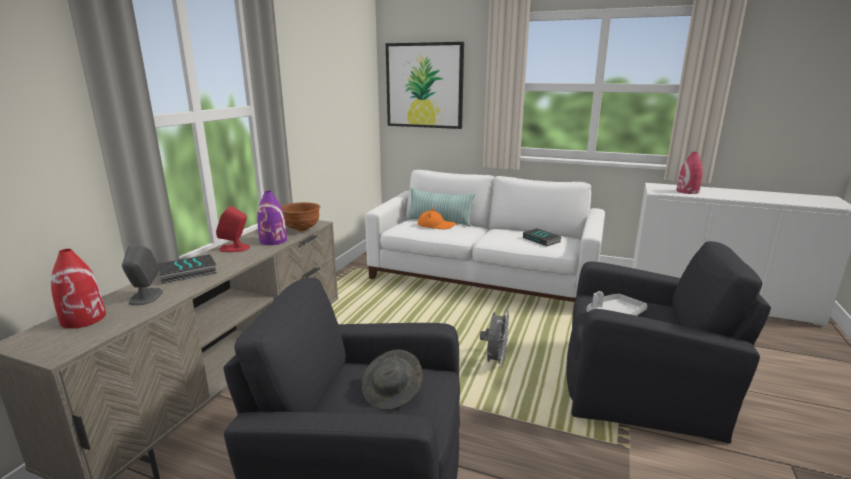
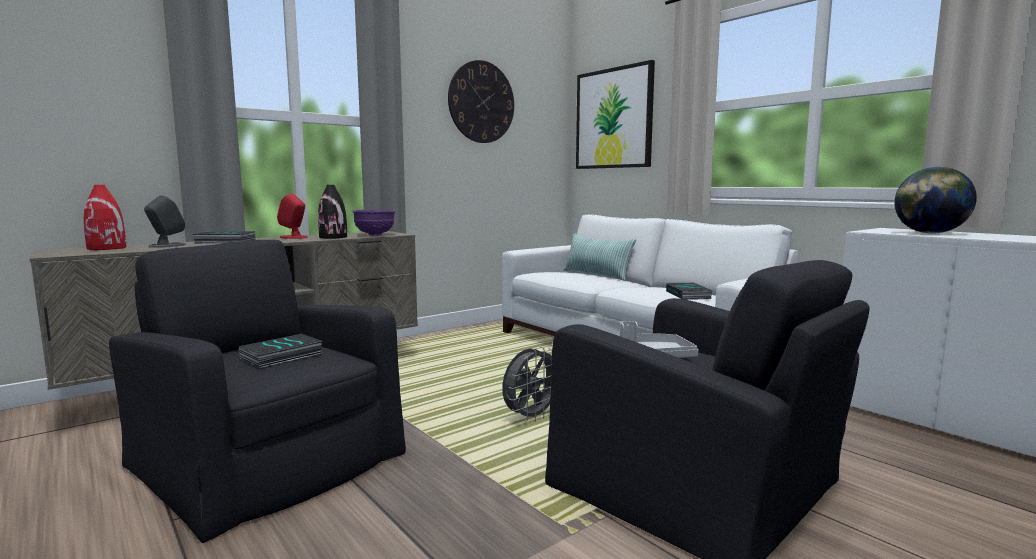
camera: 30 degrees right, 10 degrees down
(273, 240) = (333, 237): purple vase -> black vase
(302, 229) = (375, 235): brown bowl -> purple bowl
(326, 76) = (481, 102): none -> wall clock
(392, 392) = (281, 356): grey hat -> book
(436, 225) = (580, 274): orange hat -> none
(687, 191) = (930, 233): red vase -> globe

